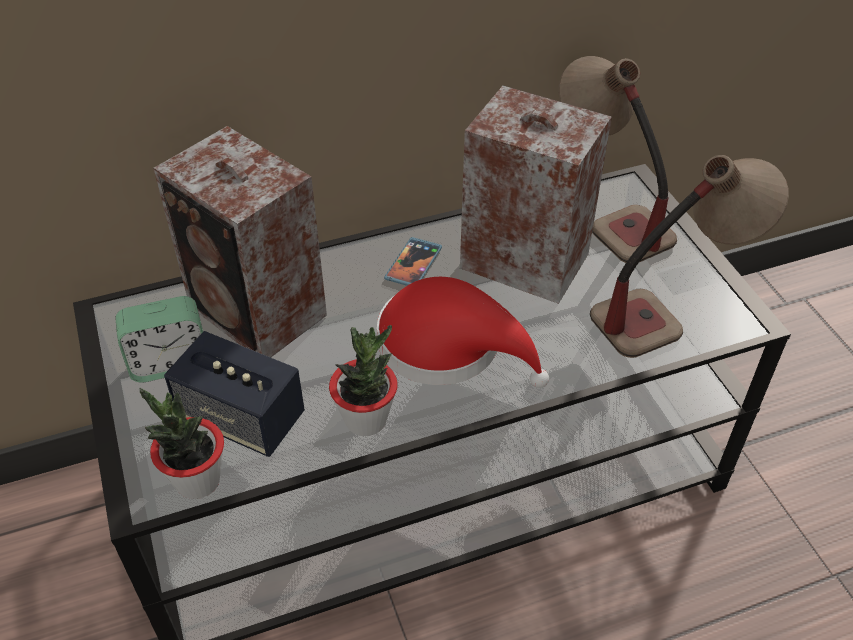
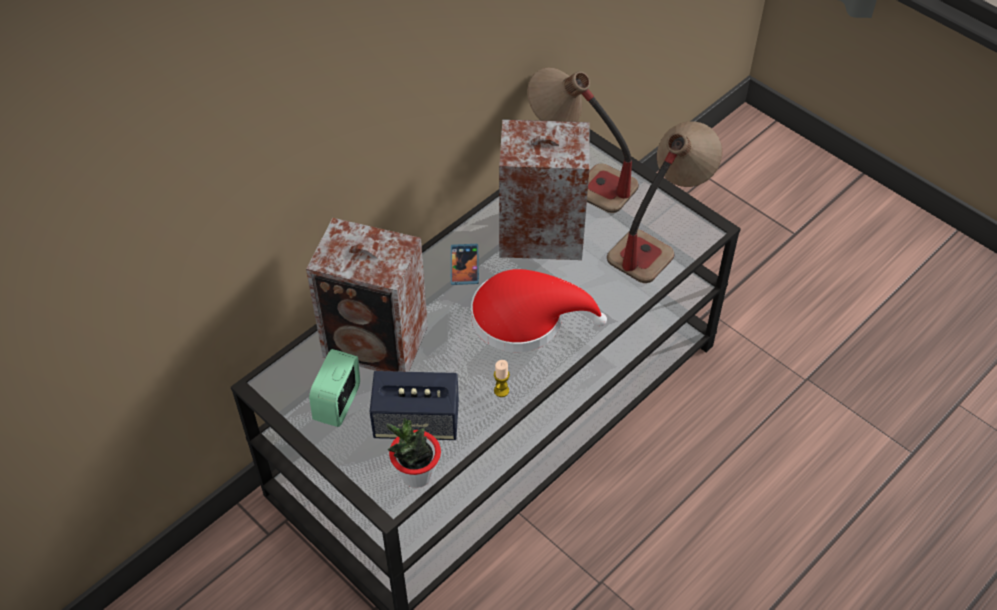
camera: 25 degrees left, 5 degrees up
(170, 363) = (338, 403): alarm clock -> alarm clock turned 150 degrees clockwise
(366, 420) = (501, 390): potted plant -> candle

